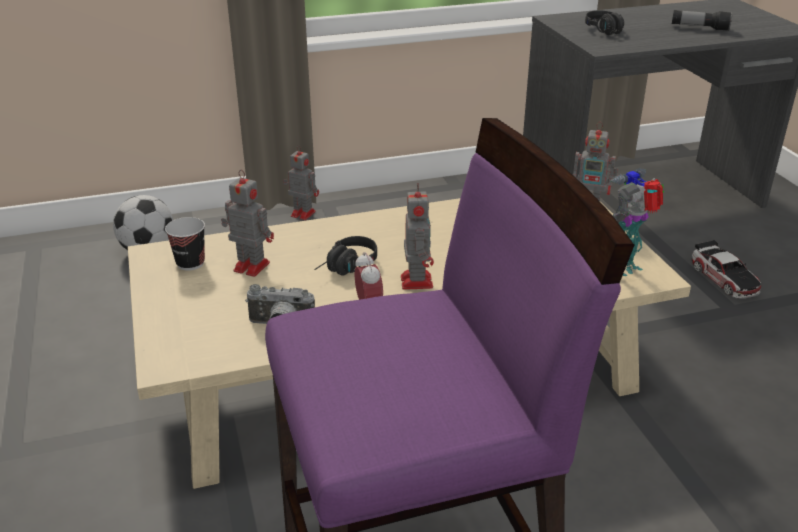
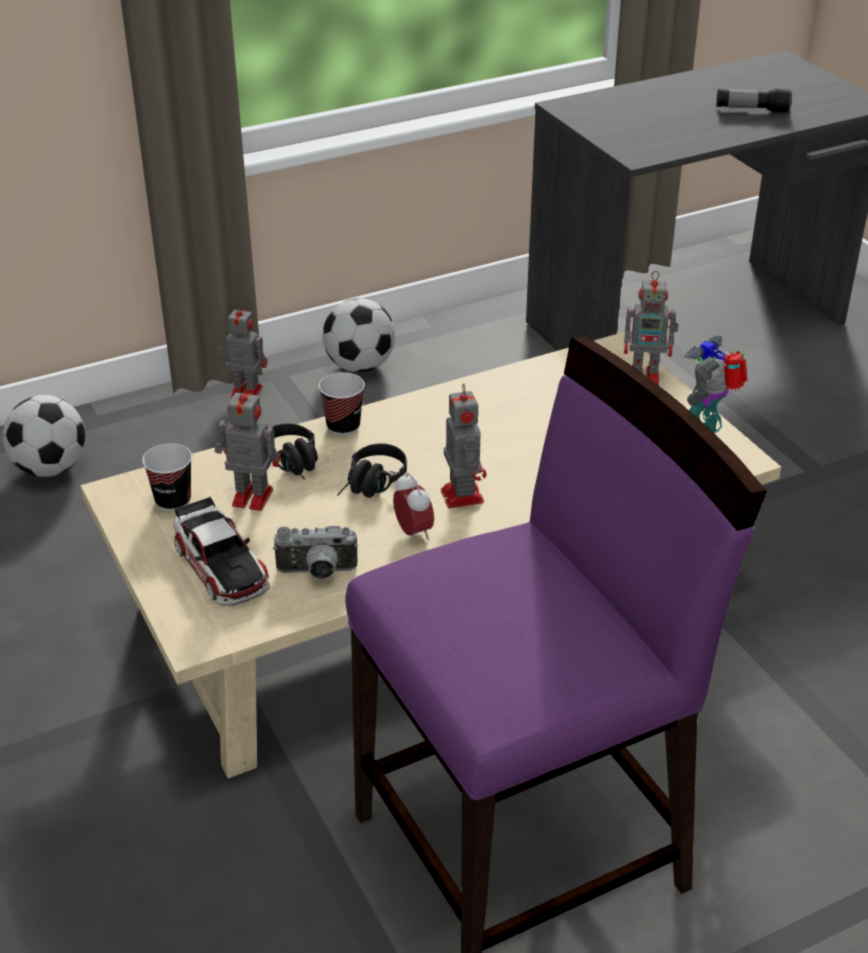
camera: 10 degrees left, 5 degrees up
(339, 225) = (343, 426): none -> cup
(389, 204) = (360, 366): none -> football
(607, 32) = (638, 125): black headphones -> black headphones (295, 464)
(724, 278) = (805, 431): toy car -> toy car (221, 565)

